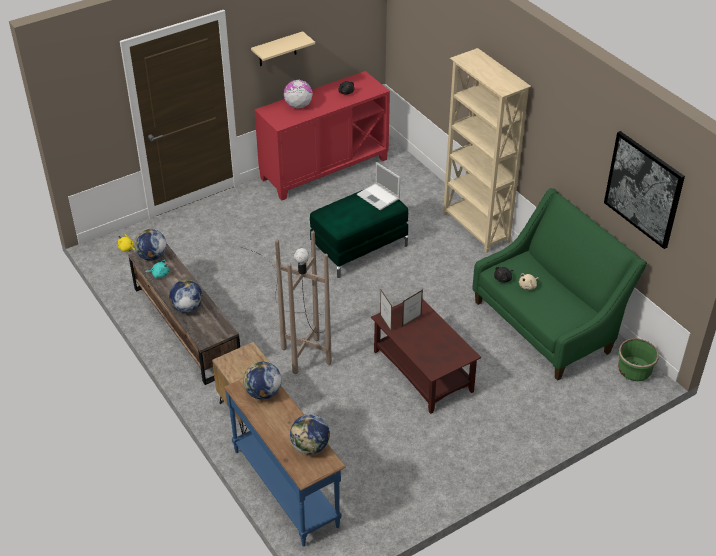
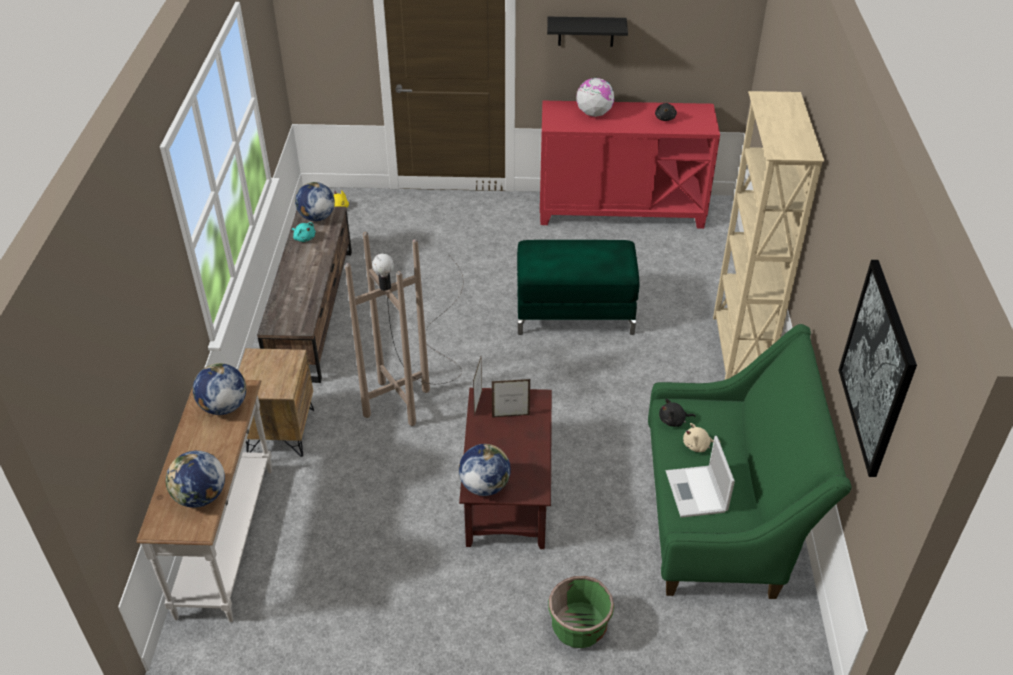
camera: 35 degrees right, 0 degrees up
(187, 308) = (292, 284): globe -> globe (484, 486)
(277, 49) = (586, 31): beige shelf -> black shelf
(287, 487) = (228, 540): blue console table -> white console table
(378, 197) = (612, 255): laptop -> laptop (696, 493)
(634, 371) = (789, 643): green planter -> green planter (579, 627)

